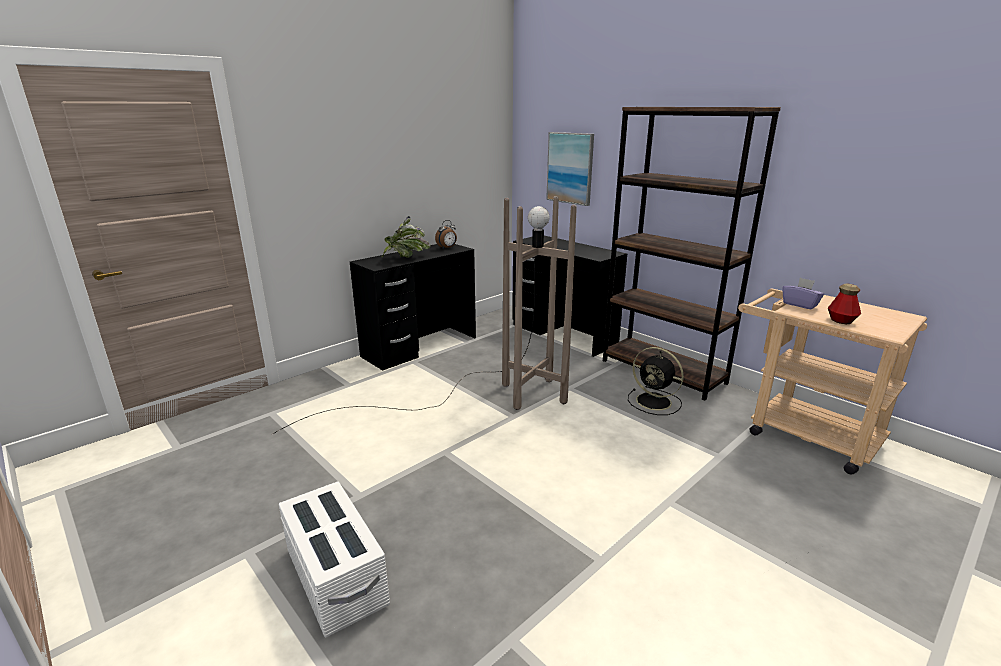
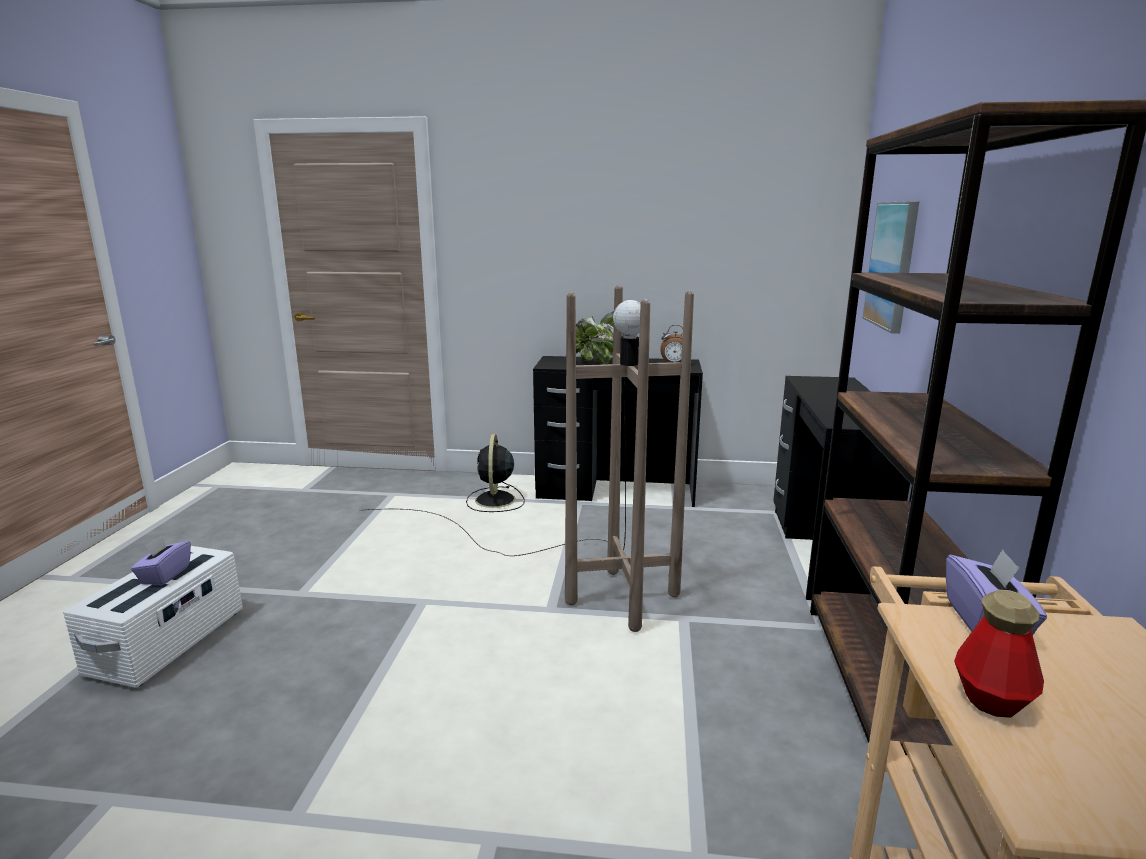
camera: 50 degrees right, 5 degrees down
(329, 520) = (165, 575): none -> purple tissue box
(655, 402) = (769, 711): black fan -> black fan (495, 500)

